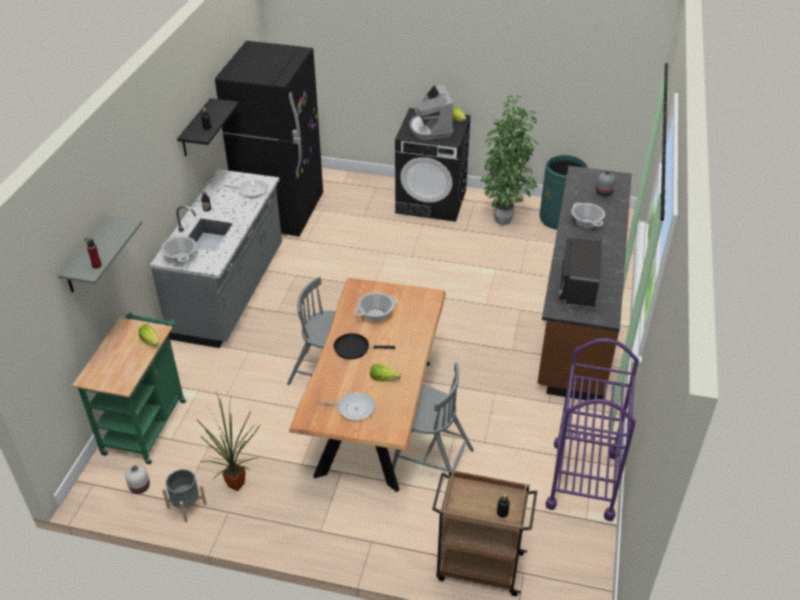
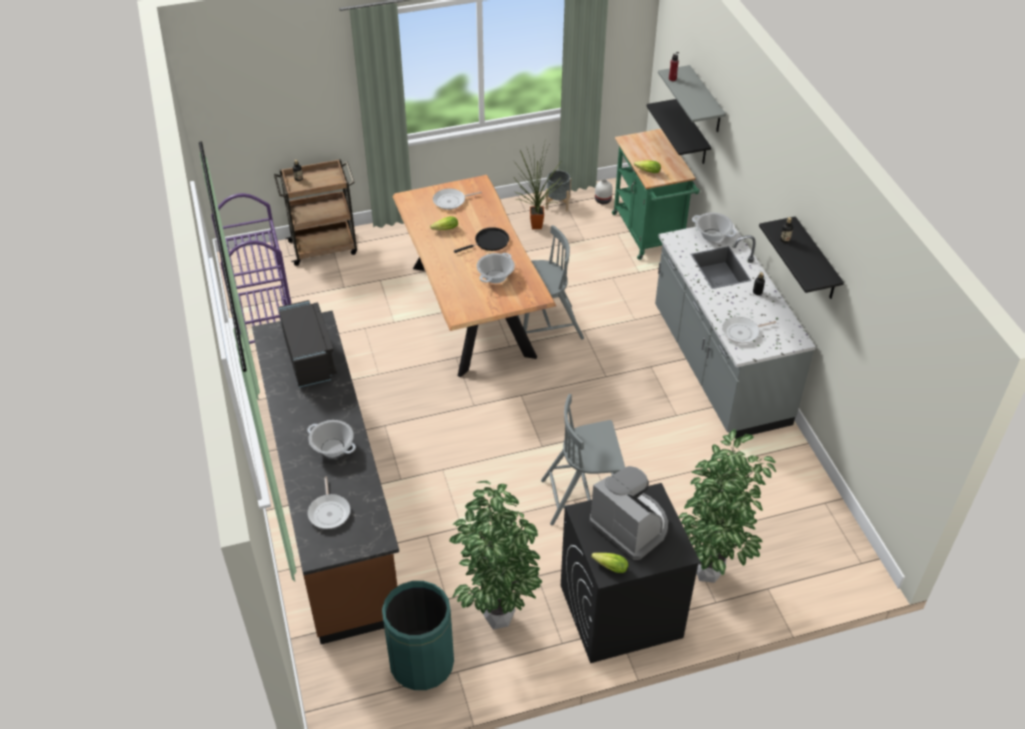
camera: 150 degrees right, 5 degrees up
(89, 313) = (692, 133): none -> black shelf
(281, 212) = (786, 495): black fridge -> none
(366, 198) = (711, 574): none -> potted plant
(431, 459) = (402, 298): grey chair -> grey chair (584, 497)
(603, 193) = (329, 511): grey vase -> frying pan

